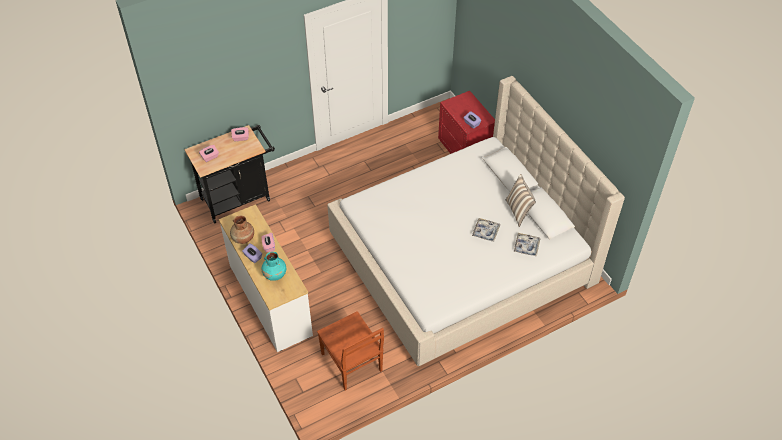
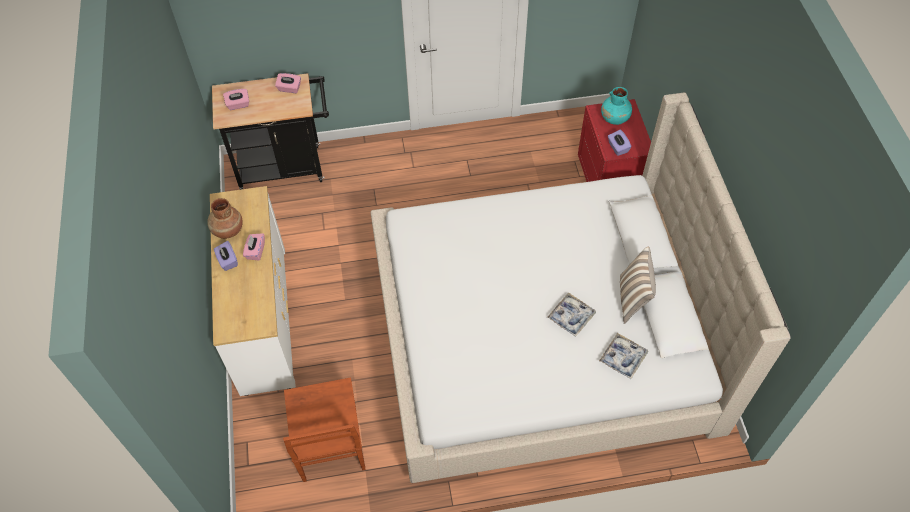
camera: 20 degrees right, 5 degrees up
(275, 274) = (244, 295): turquoise vase -> turquoise vase (614, 118)

